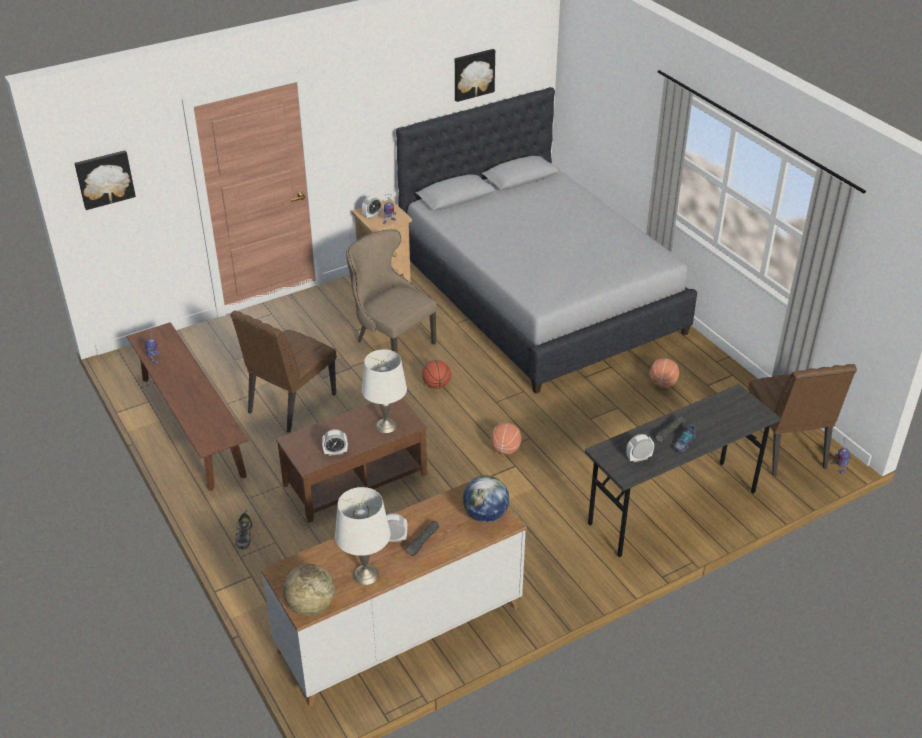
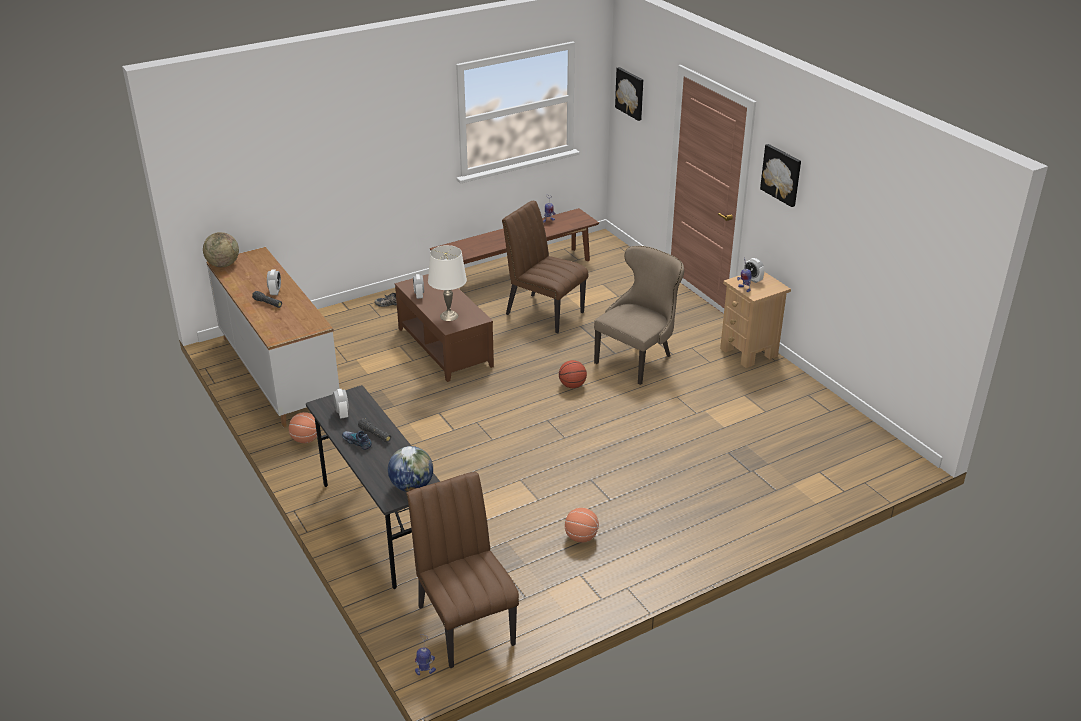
camera: 90 degrees right, 5 degrees down
(365, 574) = (244, 282): white table lamp -> none
(473, 74) = (888, 223): picture -> picture (782, 174)
(485, 515) = (287, 329): globe -> globe (412, 486)
(505, 449) = (476, 424): basketball -> basketball (305, 439)
(538, 295) = (741, 453): grey bed -> none
(784, 446) = (466, 626): brown chair -> brown chair turned 75 degrees clockwise

